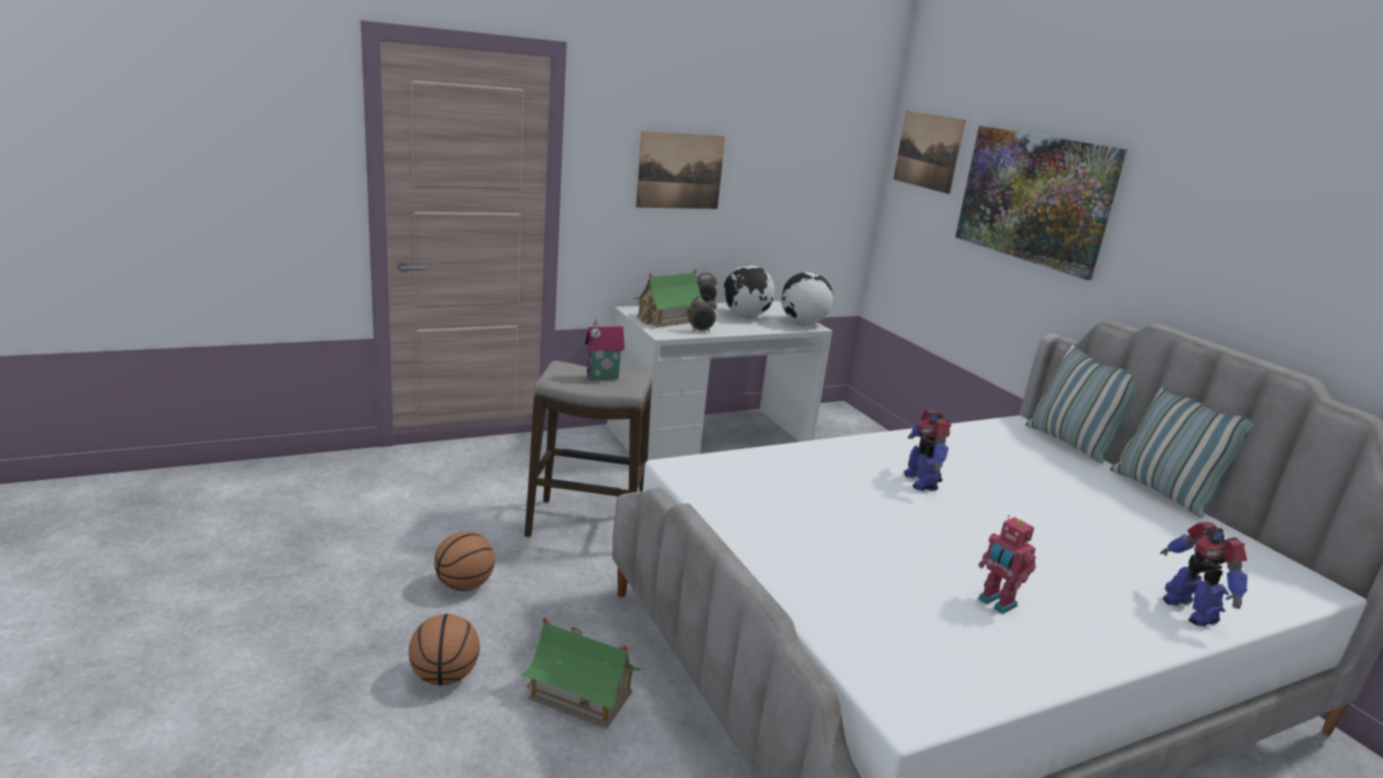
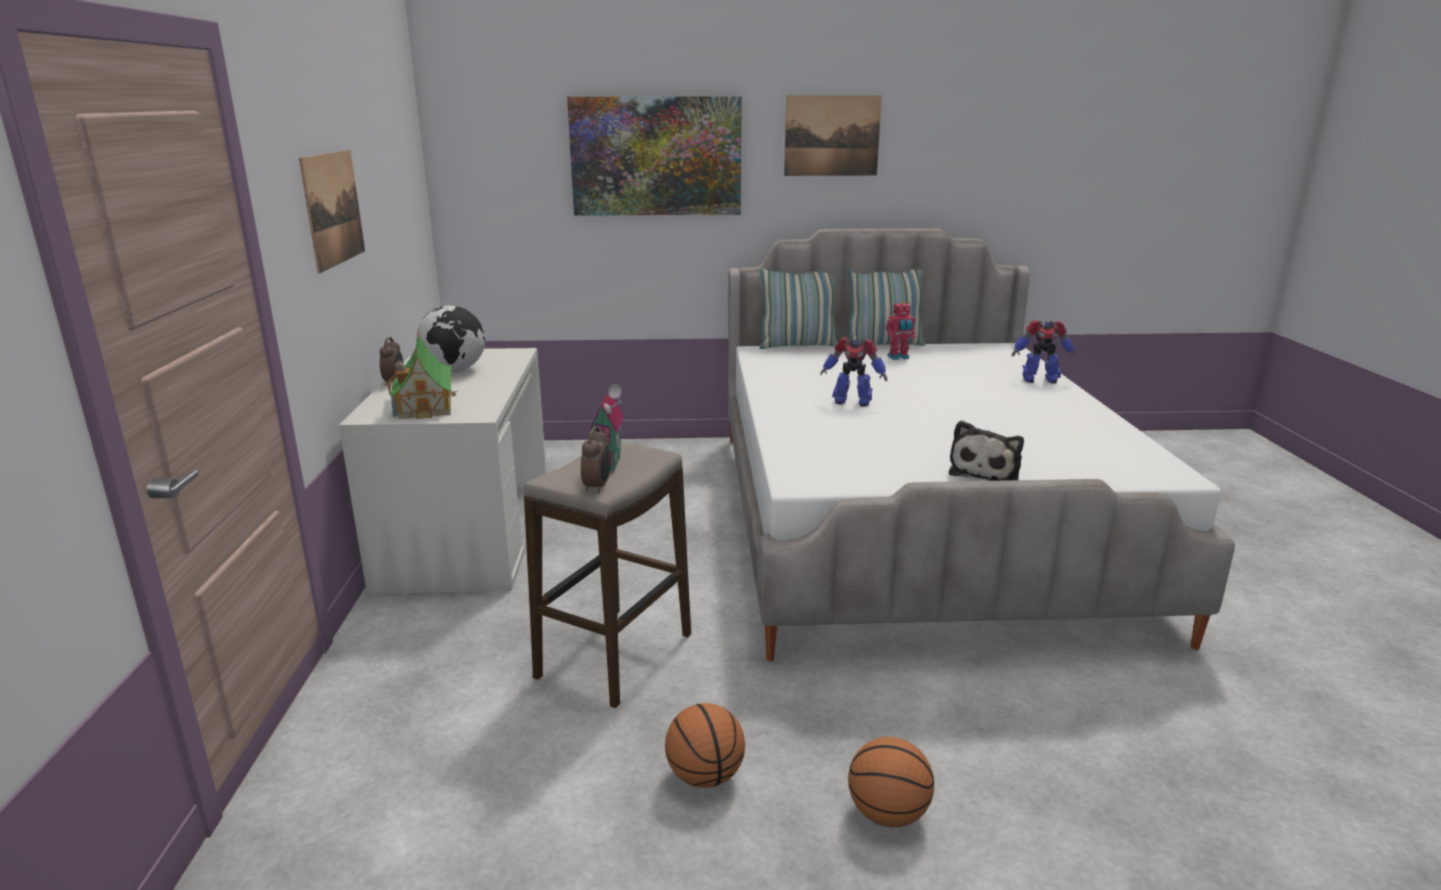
camera: 65 degrees left, 0 degrees up
(580, 695) = (932, 717): toy house -> none
(700, 331) = (485, 397): alarm clock -> alarm clock (598, 487)
(792, 561) = (986, 471): none -> plush toy
(802, 323) = (504, 353): globe -> none
(928, 151) = (493, 134): picture -> picture (832, 136)
(995, 603) = (1039, 423): toy robot -> toy robot (898, 357)

